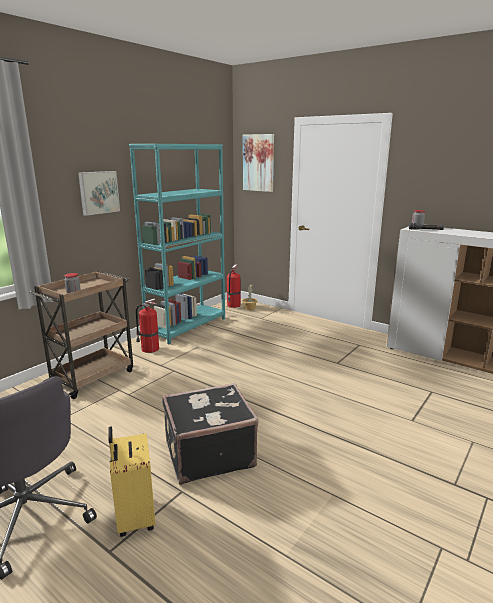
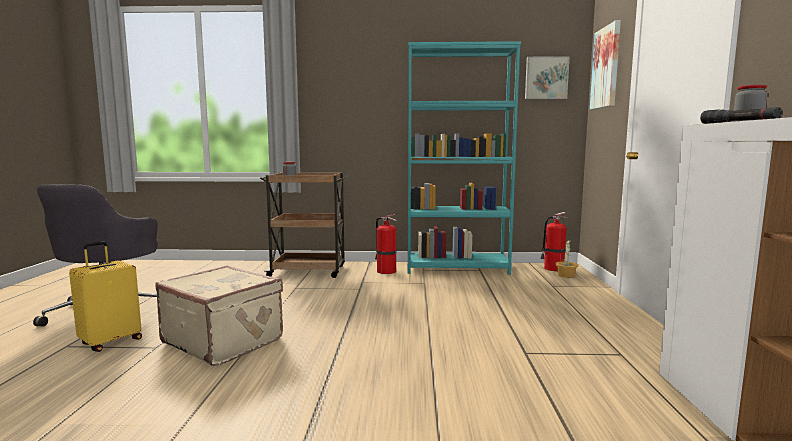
camera: 55 degrees right, 10 degrees down
(98, 192) = (370, 100): picture -> picture (546, 78)
(208, 453) = (224, 340): black suitcase -> beige suitcase

